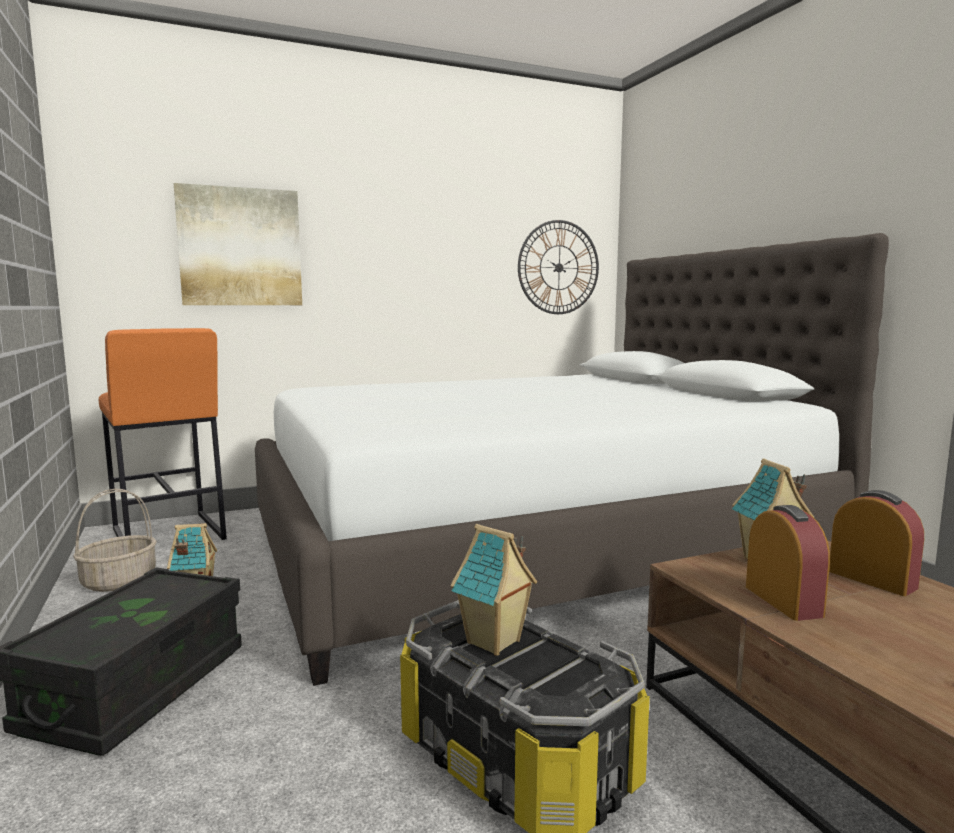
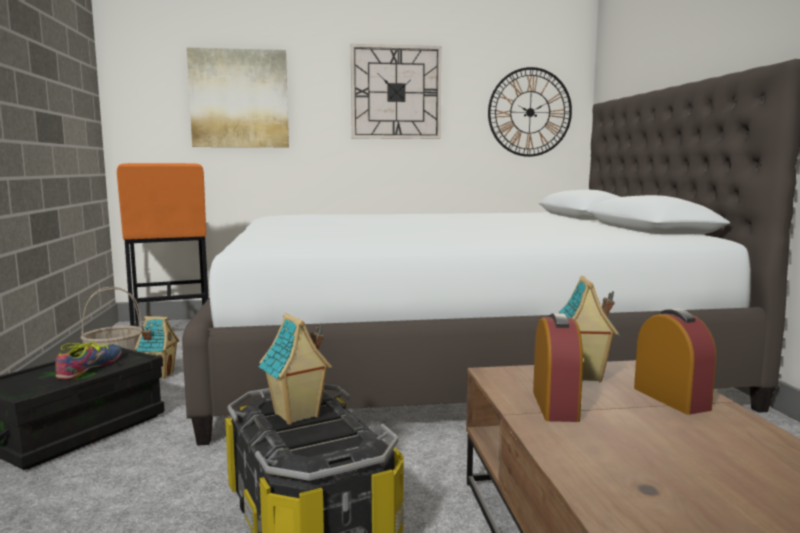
camera: 15 degrees right, 0 degrees up
(151, 604) = (89, 368): none -> shoe
(422, 243) = (396, 92): none -> wall clock

